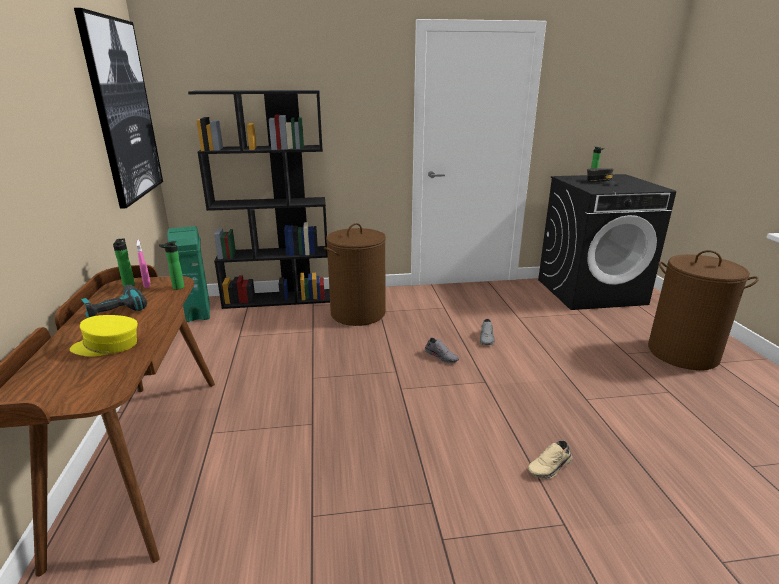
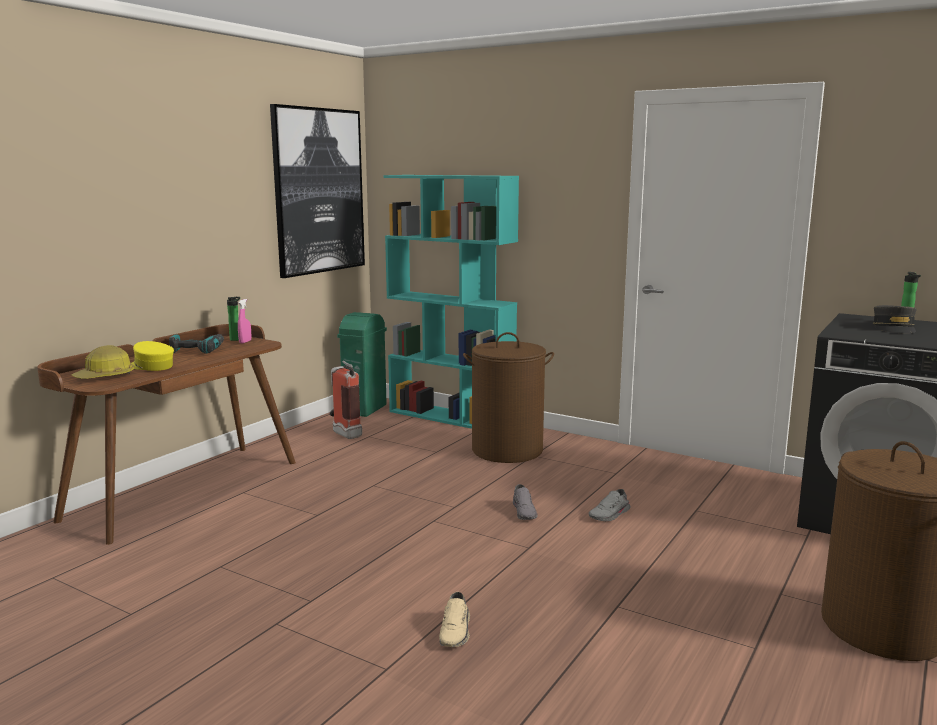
camera: 40 degrees right, 10 degrees down
(78, 380) = (105, 377): none -> hard hat
(176, 288) = (257, 347): bottle -> none
(213, 340) = (344, 433): none -> fire extinguisher
(278, 299) = (452, 417): black bookcase -> turquoise bookcase
(550, 467) = (456, 631): beige shoe -> beige shoe turned 90 degrees counterclockwise

